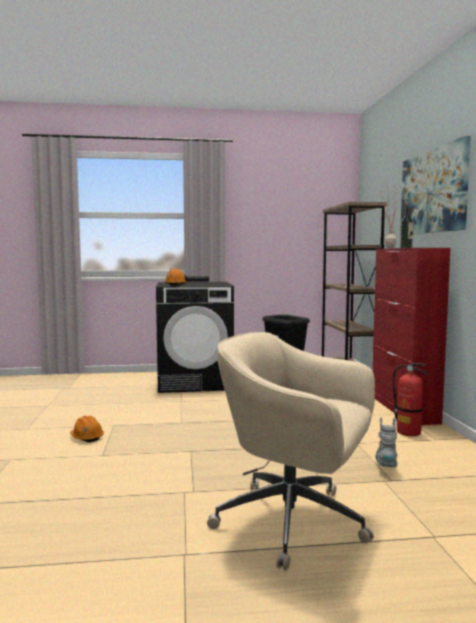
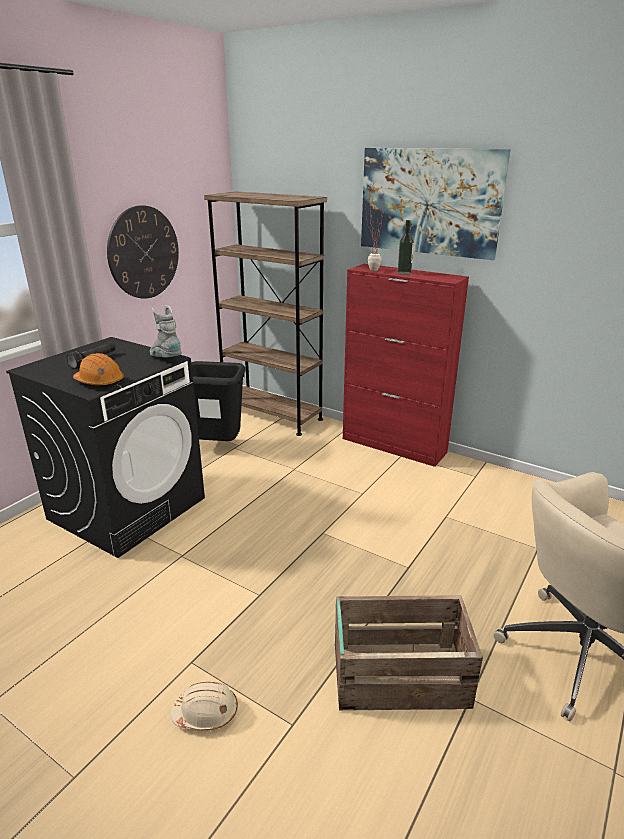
camera: 50 degrees left, 20 degrees up
(87, 437) = (206, 713): orange hard hat -> beige hard hat
(172, 468) = (397, 675): none -> crate
(270, 241) = (144, 252): none -> wall clock
(386, 467) = (509, 534): grey boot -> grey boot (166, 359)
(408, 432) = (448, 477): fire extinguisher -> none

